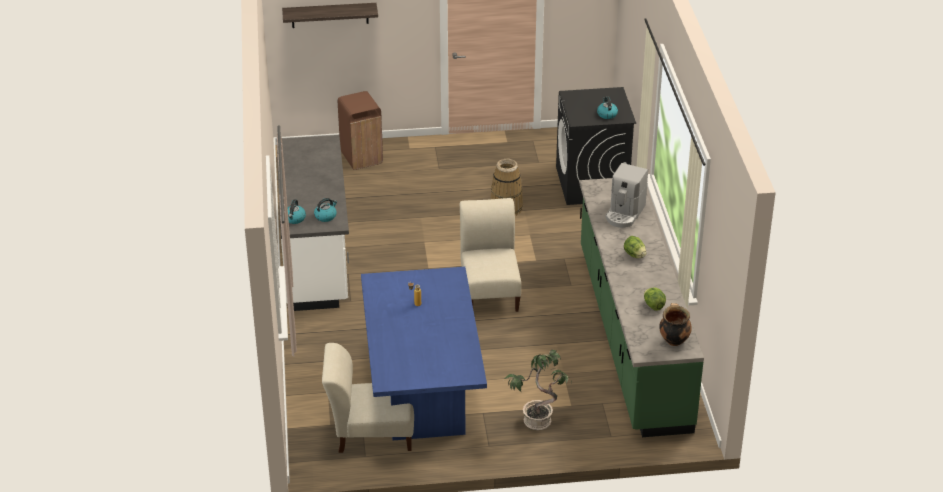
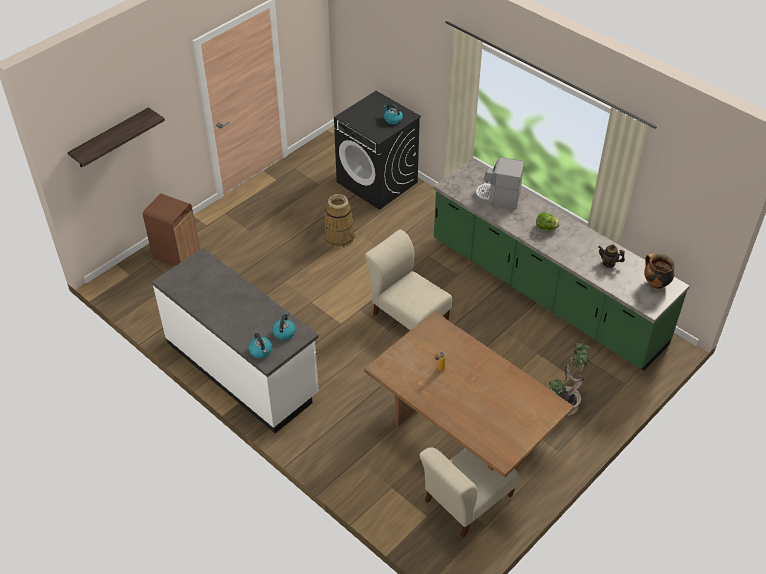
camera: 40 degrees left, 10 degrees up
(423, 394) = (463, 438): blue dining table -> brown dining table
(624, 213) = (498, 197): coffee machine -> coffee machine turned 120 degrees clockwise
(653, 306) = (608, 263): lettuce -> teapot

